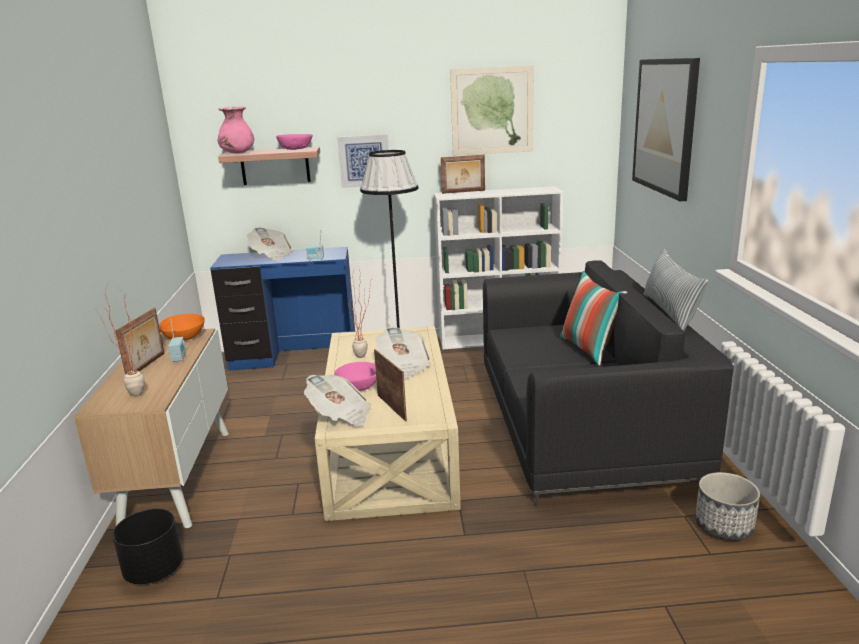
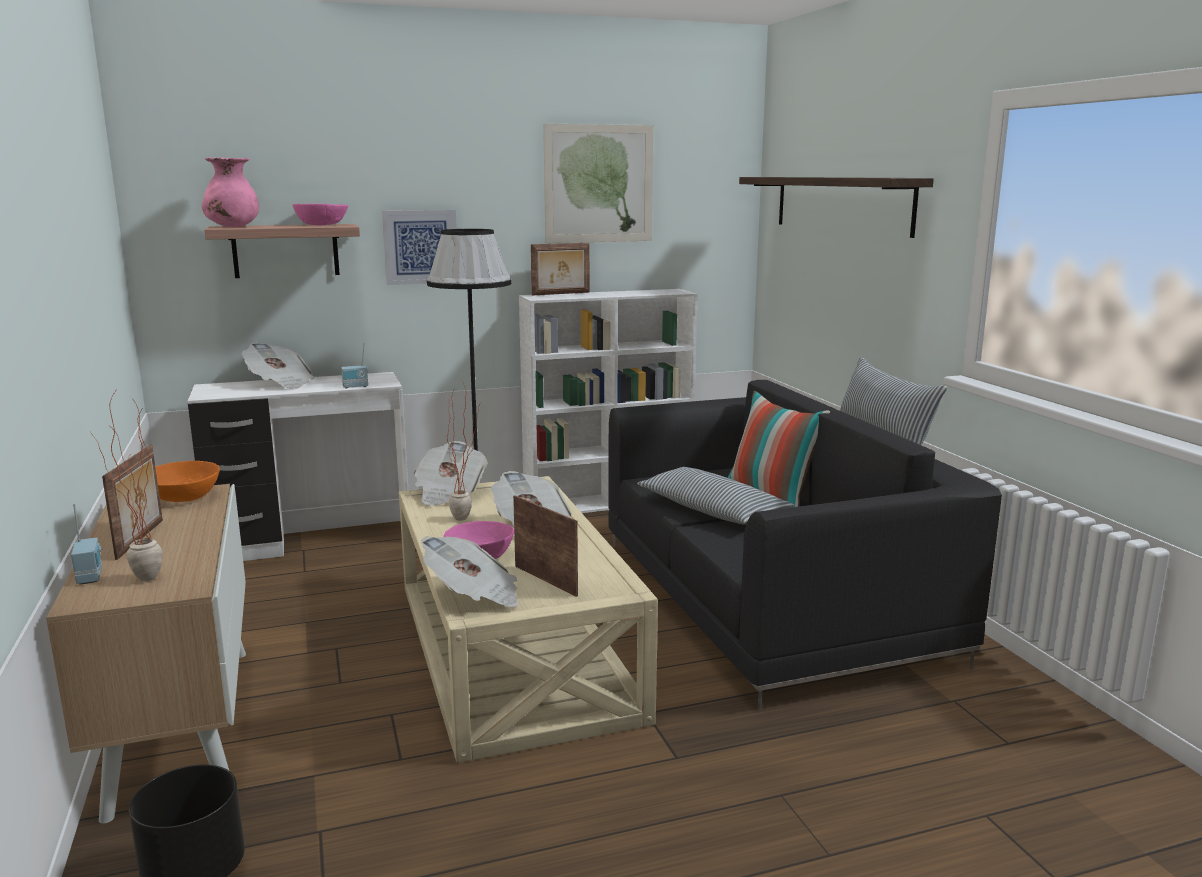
camera: 15 degrees left, 5 degrees down
(179, 357) = (193, 524): radio -> radio (91, 576)
(294, 358) = (312, 542): blue desk -> white desk
(362, 336) = (449, 493): none -> newspaper
(539, 358) = (712, 510): none -> pillow
(665, 126) = (841, 204): picture -> shelf
(724, 526) = (1007, 707): planter -> none

